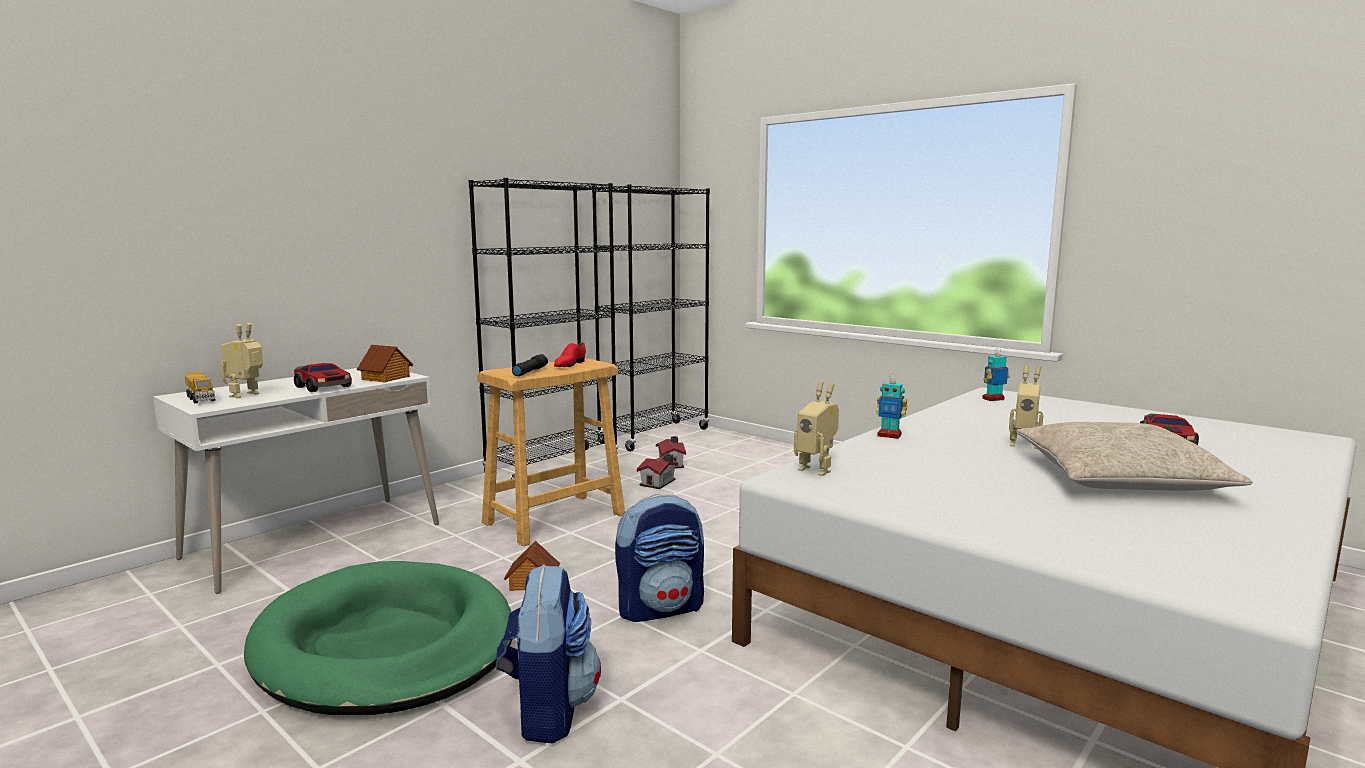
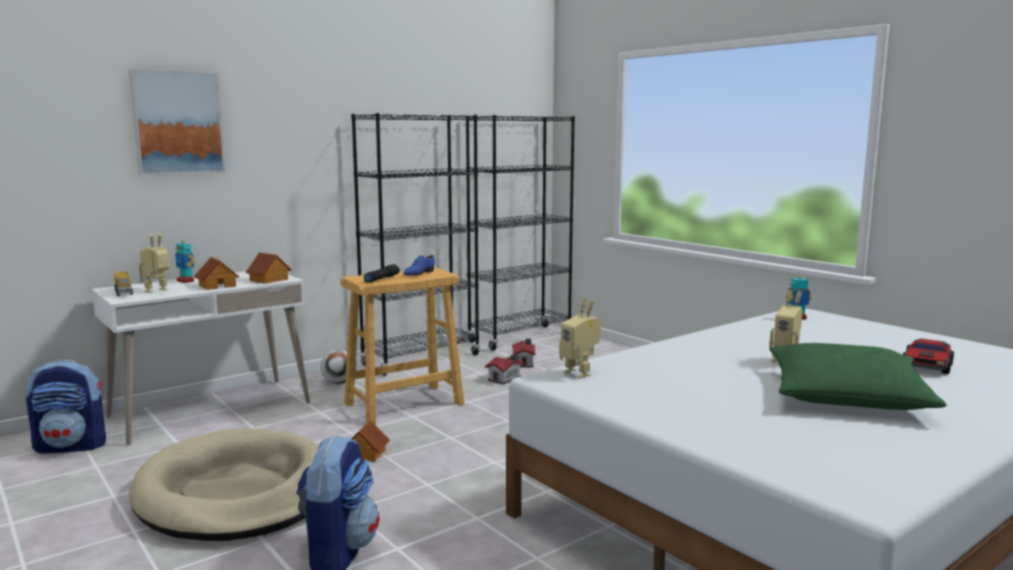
camera: 10 degrees right, 0 degrees up
(260, 185) = (178, 123): none -> picture
(323, 387) = (217, 286): toy car -> toy house
(386, 645) = (237, 492): green dog bed -> beige dog bed
(466, 499) = (339, 383): none -> football
(569, 364) = (418, 273): red shoe -> blue shoe
(661, 608) = (460, 483): backpack -> backpack (72, 446)
(889, 435) = (668, 347): toy robot -> toy robot (186, 281)
(1120, 478) = (847, 395): beige pillow -> green pillow

